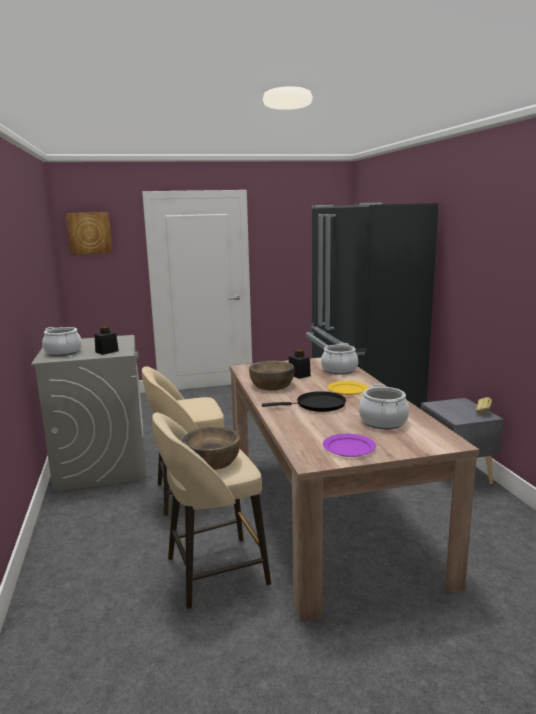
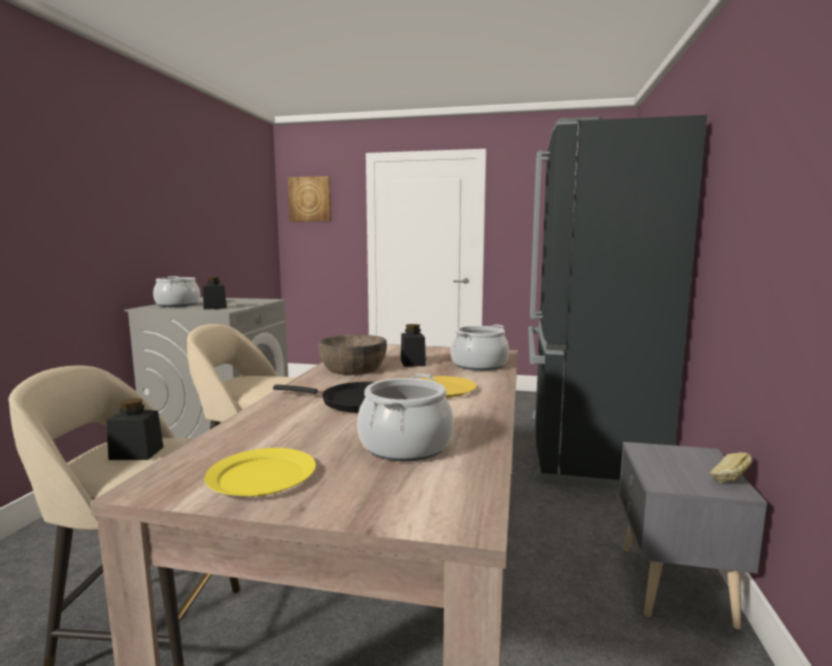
camera: 25 degrees right, 5 degrees down
(212, 460) = (136, 453): brown bowl -> black jar
(349, 448) = (261, 477): purple plate -> yellow plate

